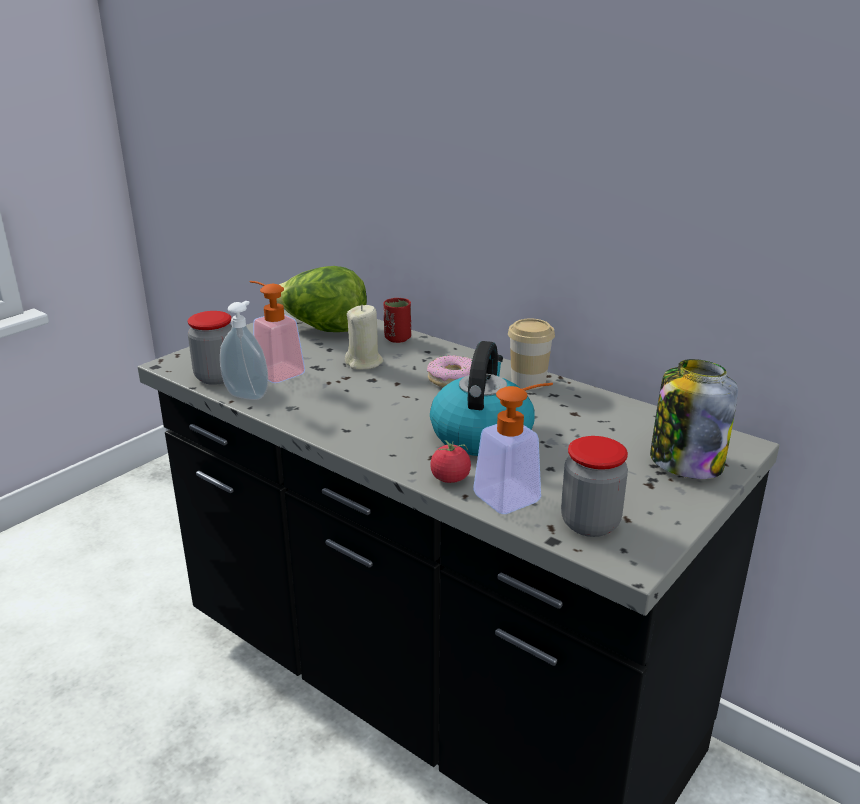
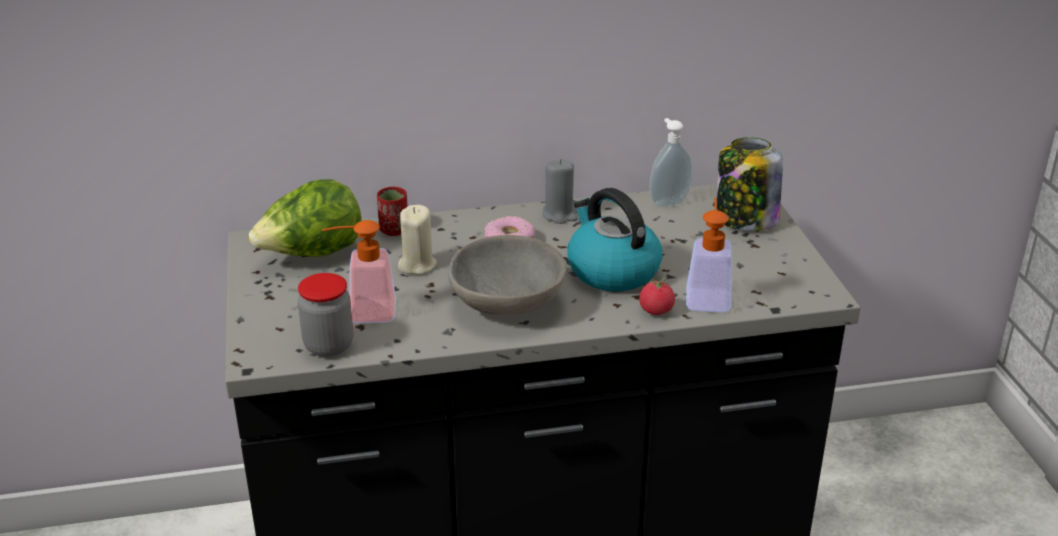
camera: 50 degrees left, 5 degrees up
(248, 395) = (391, 342): soap dispenser -> soap dispenser (668, 201)
(361, 413) = (506, 304): none -> grey bowl
(528, 382) = (560, 215): cup -> grey candle
(590, 523) = (772, 288): jar -> none

